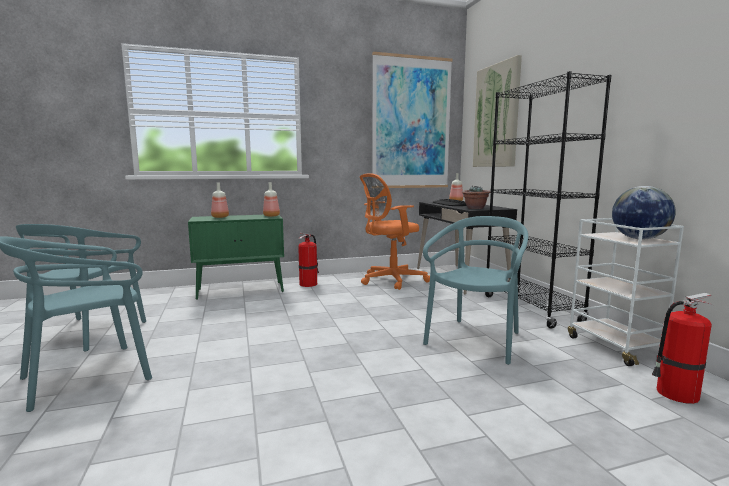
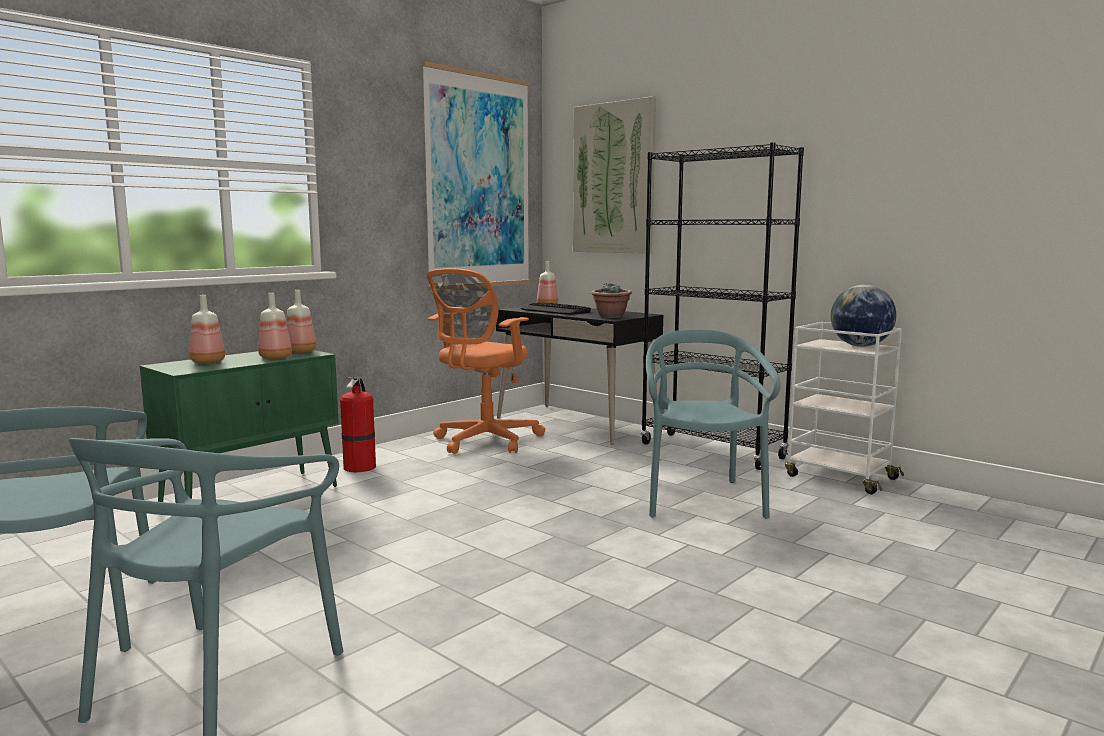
camera: 30 degrees left, 0 degrees up
(252, 217) = (276, 357): none -> bottle
(675, 394) = (932, 511): fire extinguisher -> none

